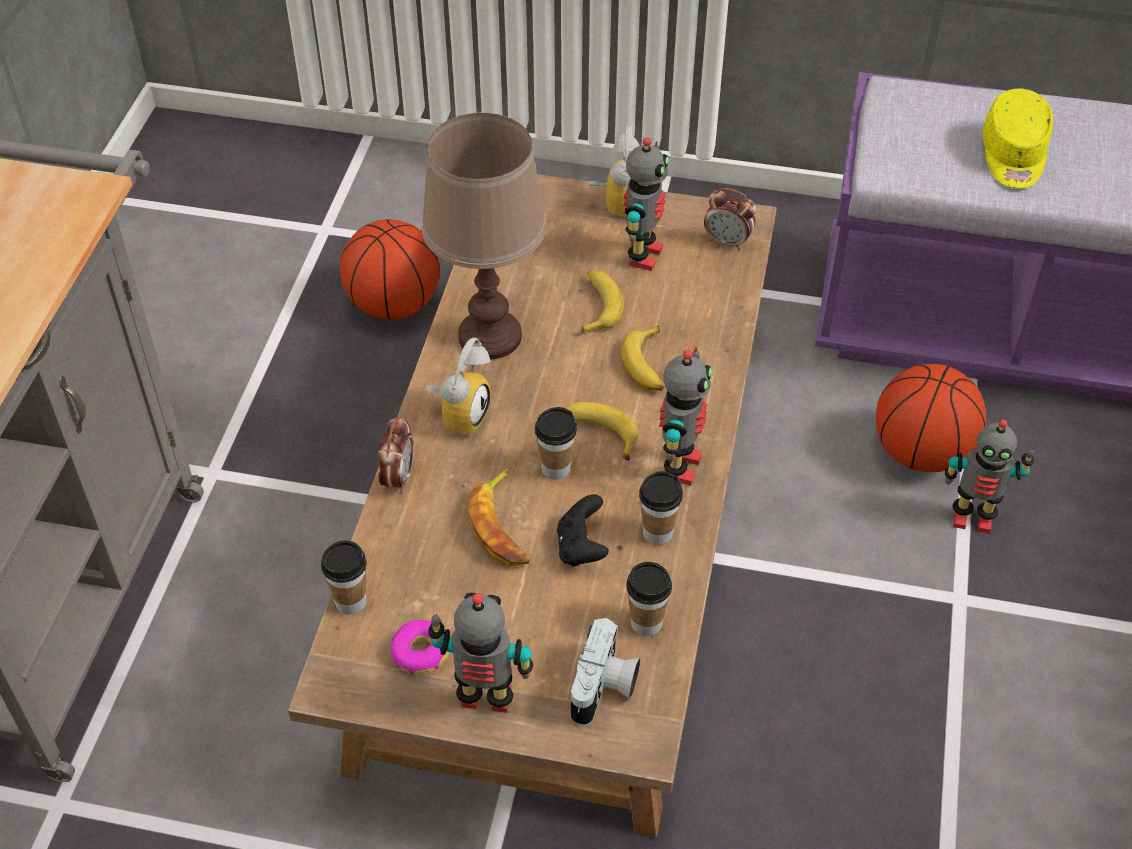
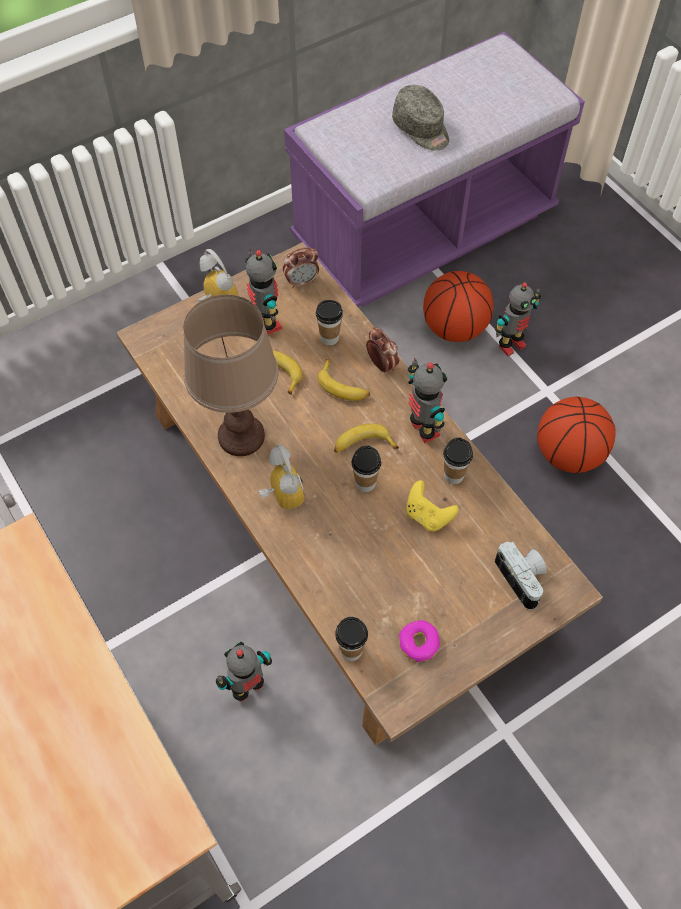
camera: 45 degrees left, 10 degrees up
(394, 305) = (91, 459): basketball -> basketball (568, 454)
(398, 478) = (291, 560): alarm clock -> alarm clock (381, 364)
(485, 701) = (478, 638): toy robot -> toy robot (248, 689)
(503, 524) = (376, 537): banana -> none
(581, 547) = (428, 515): black game controller -> yellow game controller
(646, 623) = (502, 527): cup -> cup (329, 338)
(1013, 155) = (421, 129): yellow cap -> grey cap

